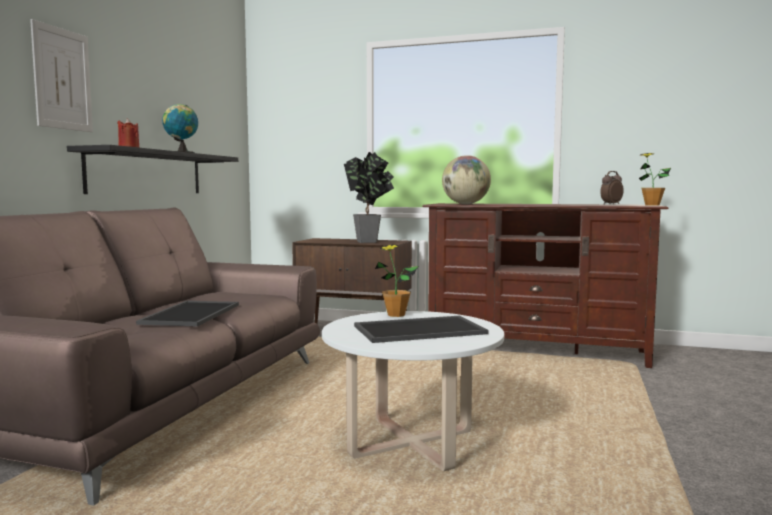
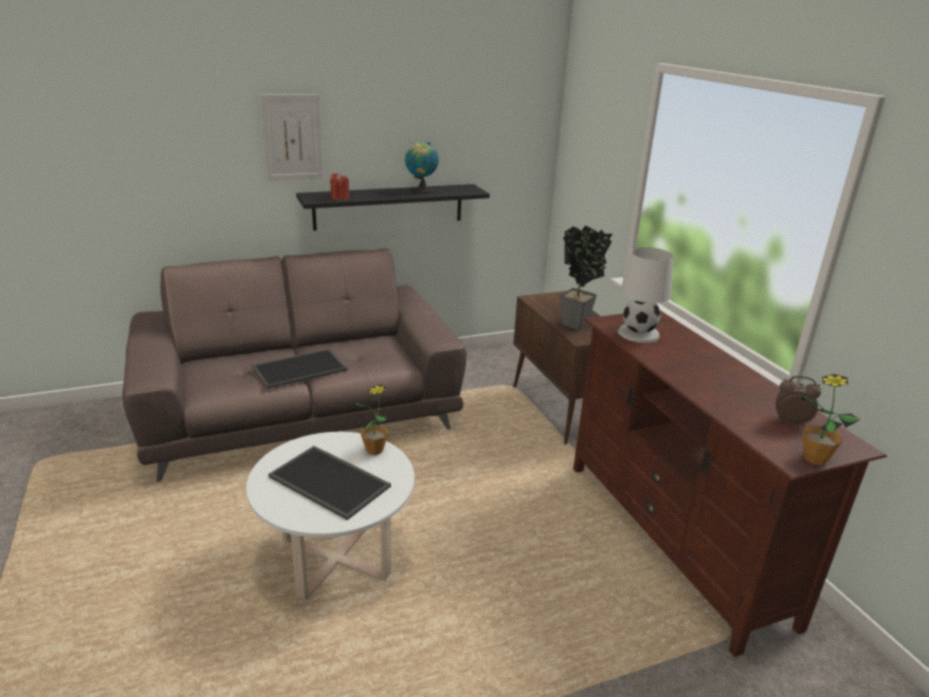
camera: 50 degrees right, 20 degrees up
(465, 204) = (637, 333): globe -> white table lamp

